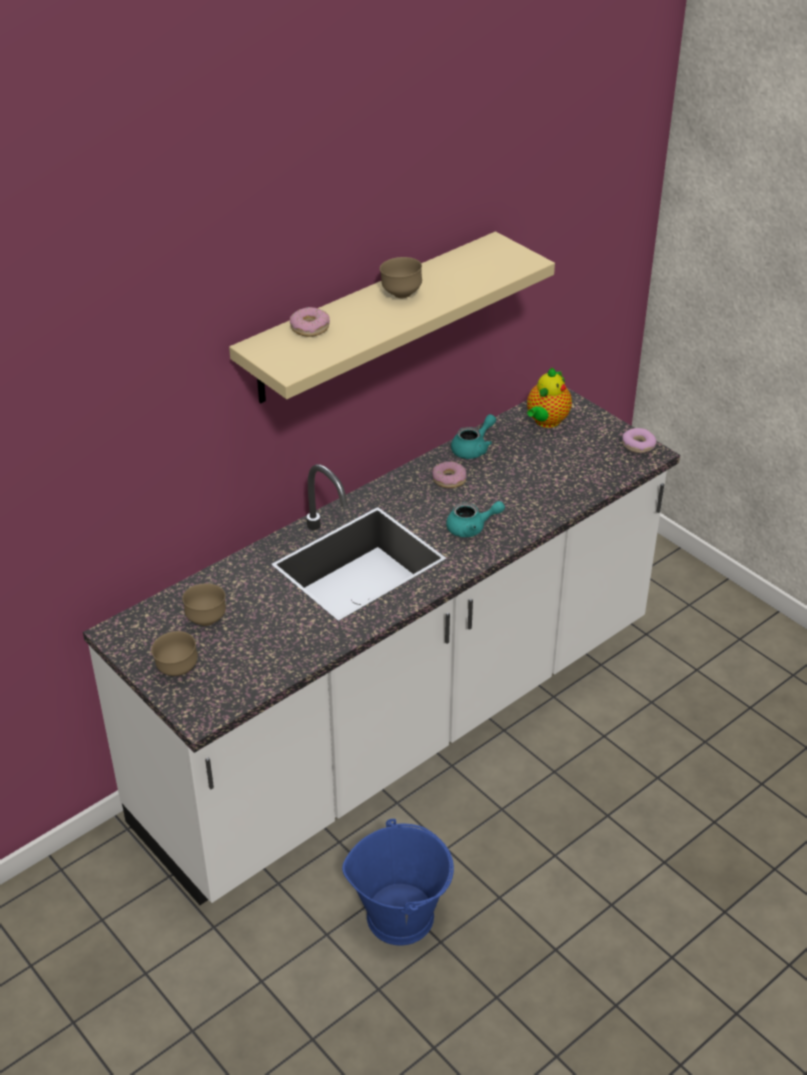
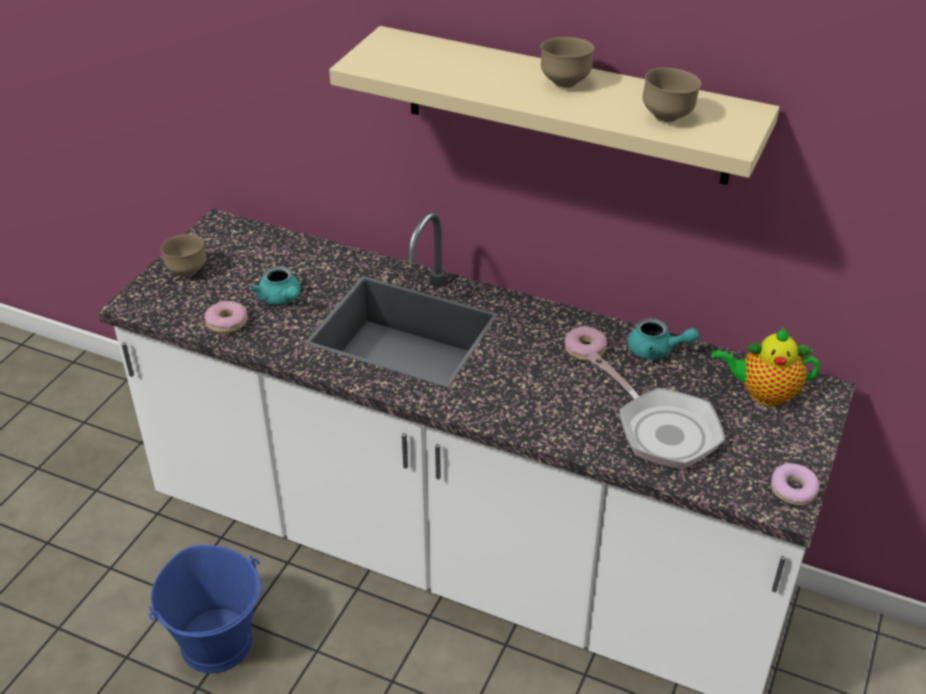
camera: 65 degrees right, 0 degrees up
(206, 620) = (262, 265): brown bowl -> brown bowl (668, 117)
(310, 328) = (448, 53): donut -> donut (227, 322)
(471, 528) = (512, 391): turquoise teapot -> turquoise teapot (281, 299)
(554, 476) = (662, 430): none -> frying pan

